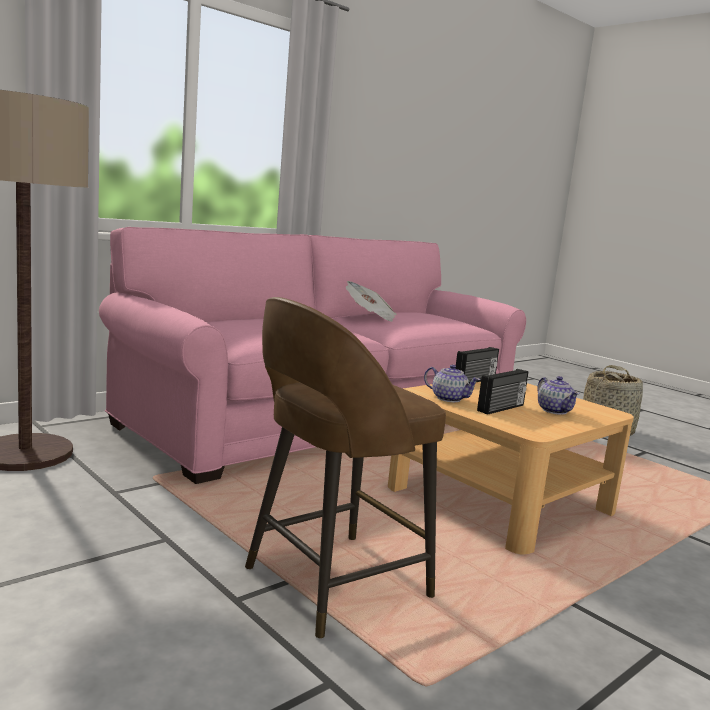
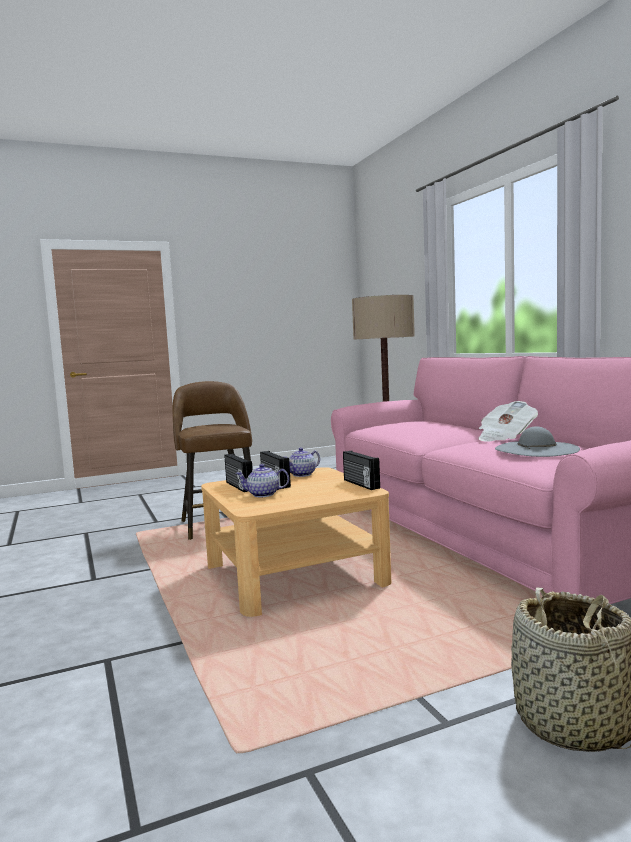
camera: 110 degrees right, 5 degrees down
(427, 318) = (536, 449): none -> grey hat
(533, 422) = (238, 486): none -> radio

